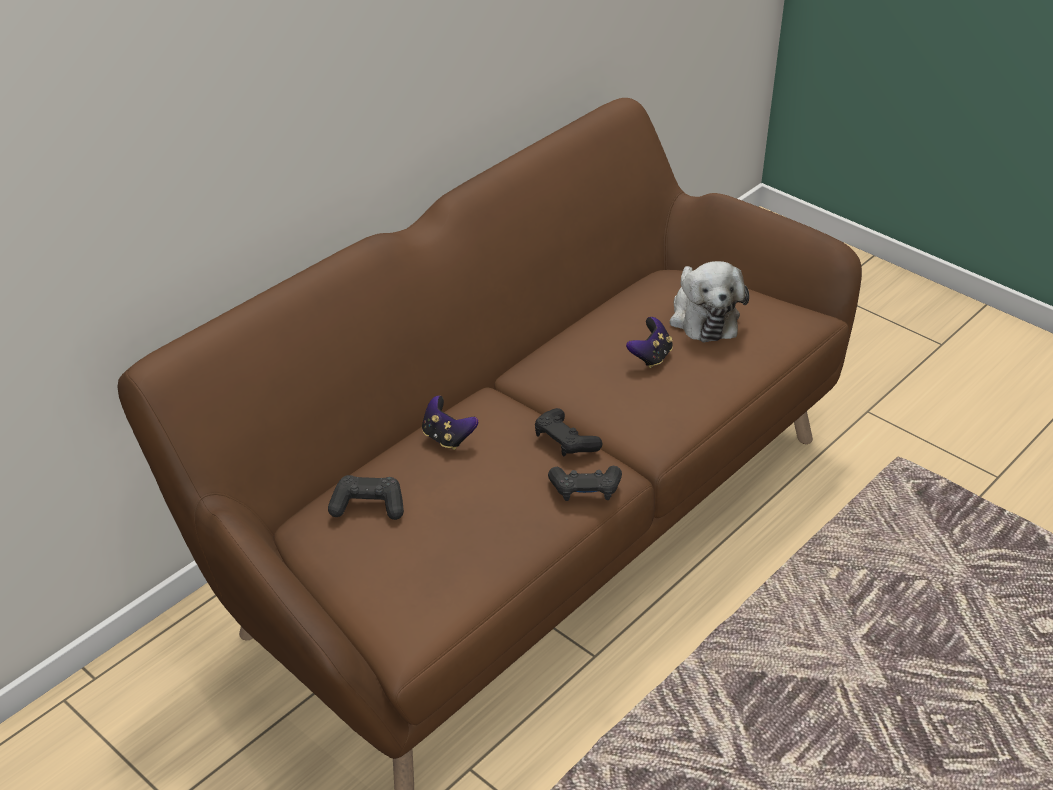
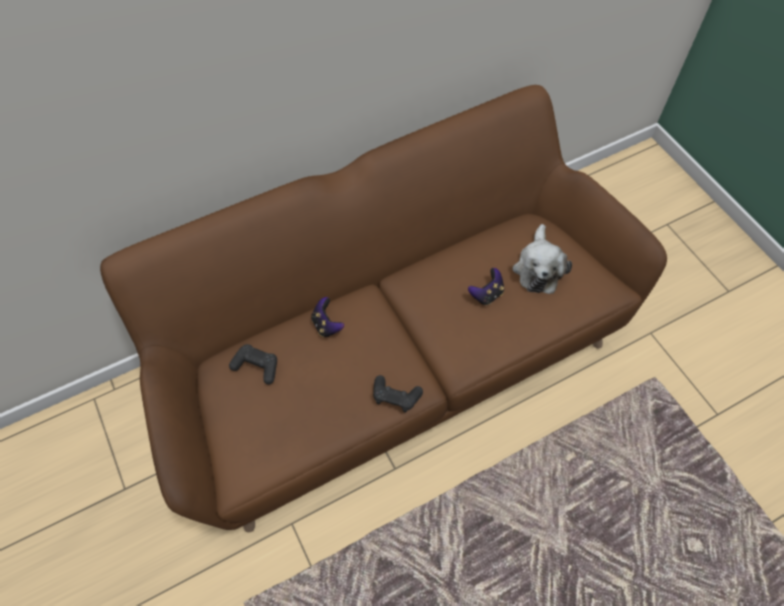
camera: 20 degrees right, 20 degrees up
(565, 441) = (400, 350): black game controller -> none

